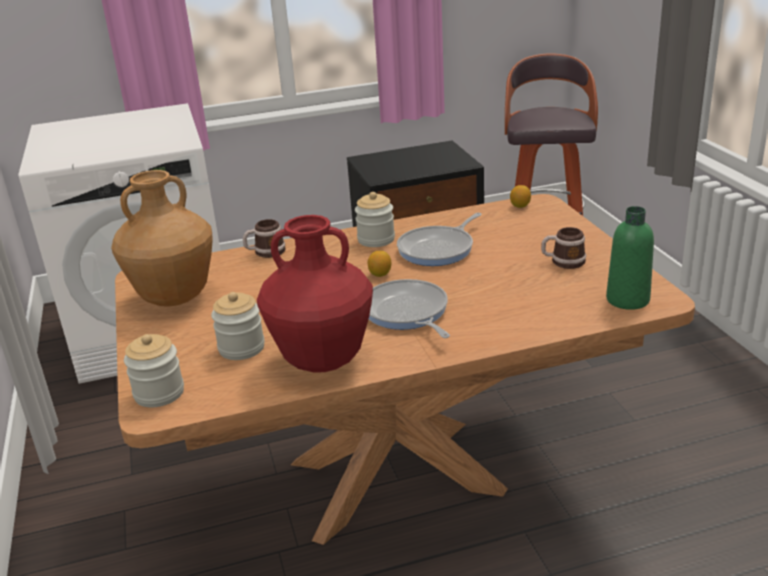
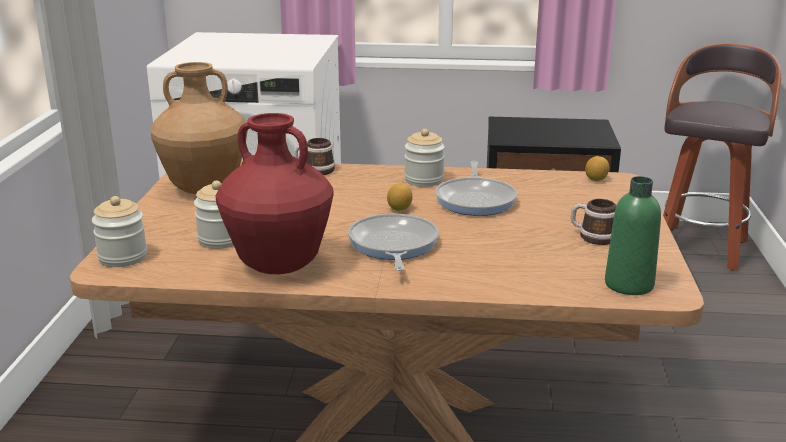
camera: 20 degrees right, 5 degrees down
(439, 249) = (476, 200): frying pan -> frying pan turned 60 degrees counterclockwise

